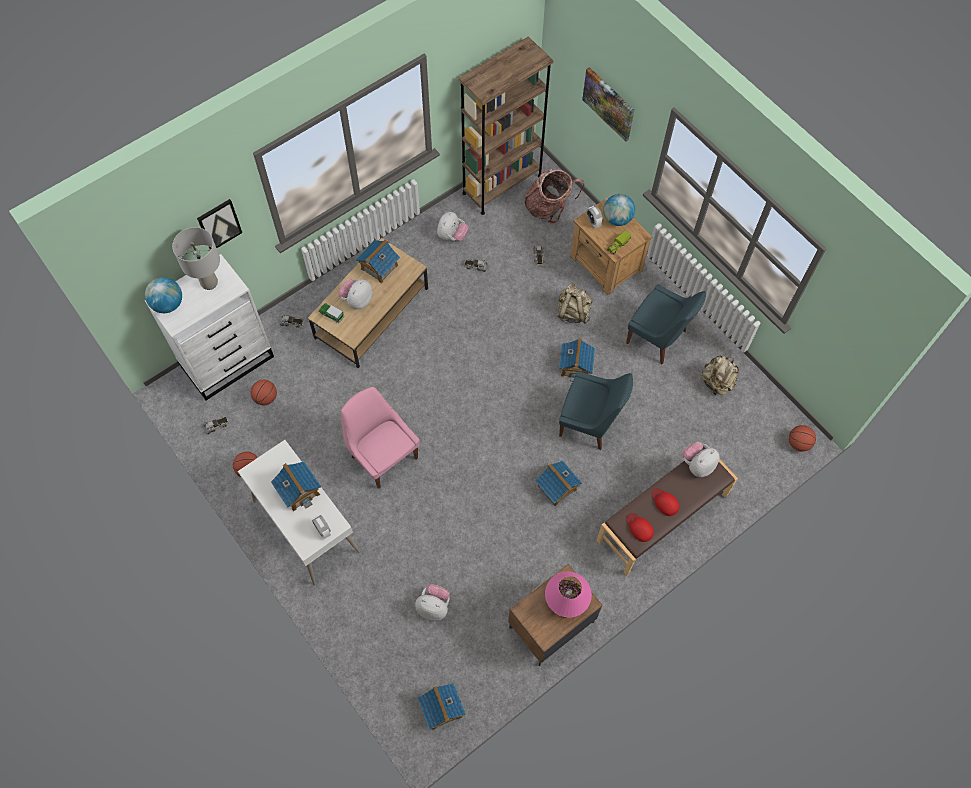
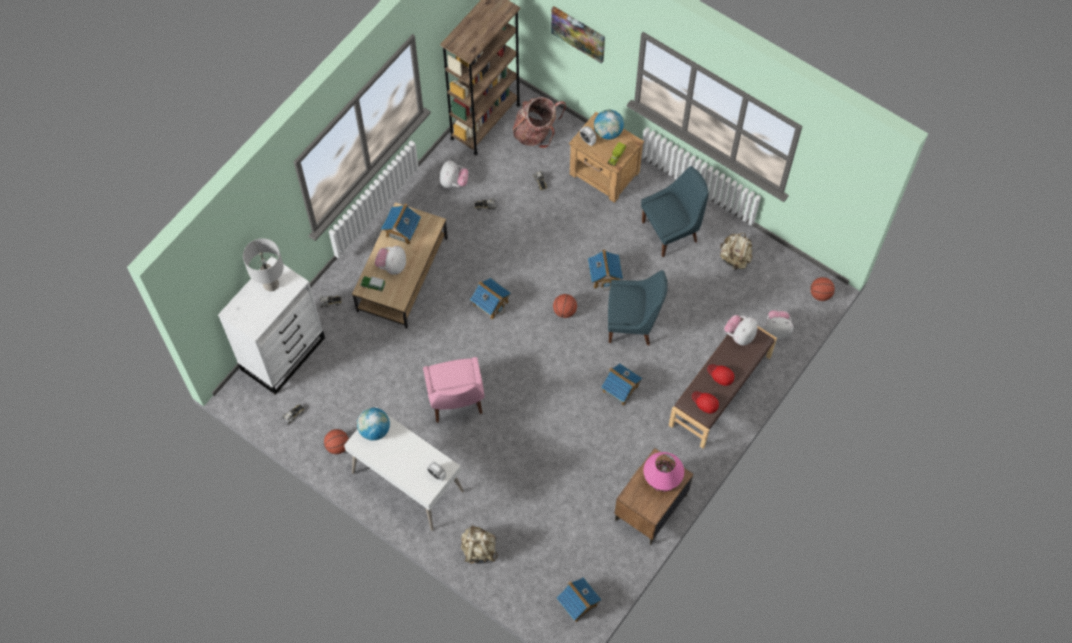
camera: 15 degrees left, 0 degrees up
(168, 304) = (241, 313): globe -> globe (374, 430)
(219, 224) = (270, 230): picture -> none
(265, 397) = (330, 377): basketball -> basketball (564, 311)
(299, 490) = (404, 447): toy house -> toy house (490, 303)
(383, 456) = (456, 401): pink chair -> pink chair turned 135 degrees counterclockwise
(433, 607) = (544, 520): plush toy -> plush toy (776, 330)
(572, 312) = (587, 226): beige backpack -> beige backpack (478, 550)
(658, 338) = (671, 231): blue chair -> blue chair turned 45 degrees counterclockwise

